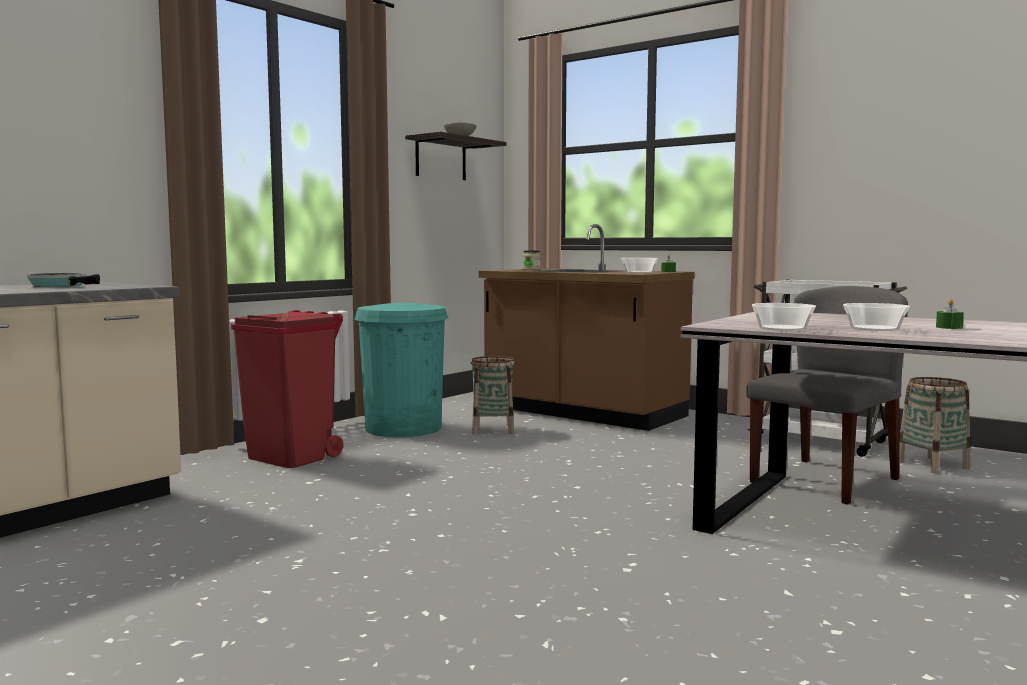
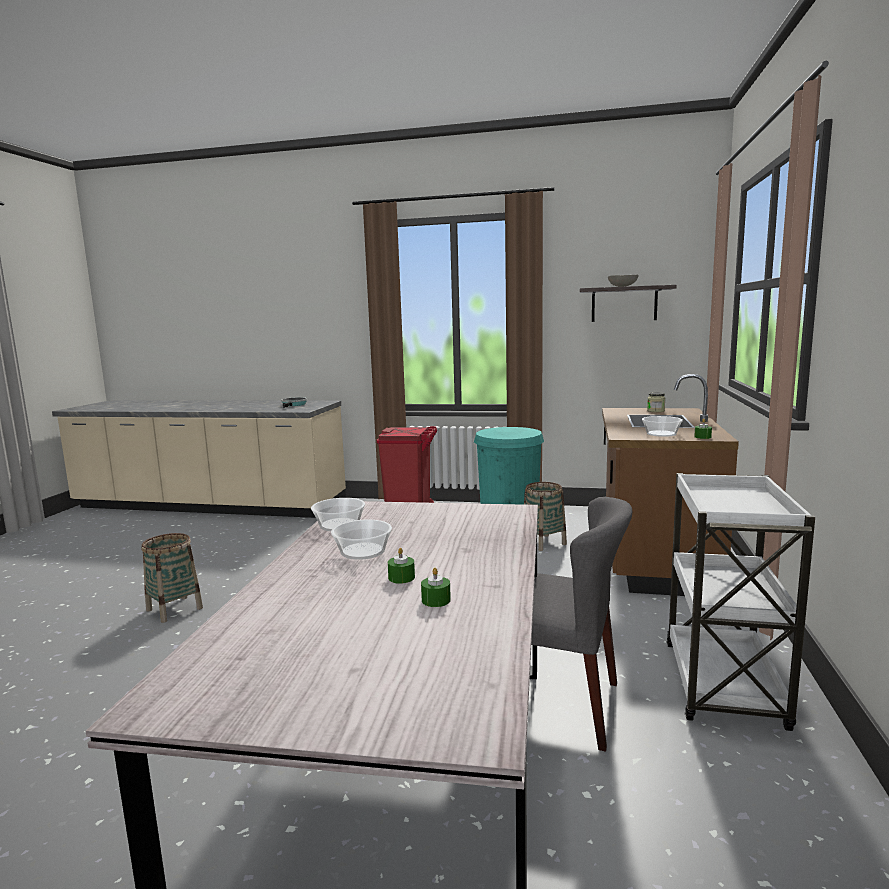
camera: 65 degrees right, 5 degrees up
(932, 465) = (713, 778): basket -> basket (174, 609)
(999, 326) = (436, 600): none -> green candle

